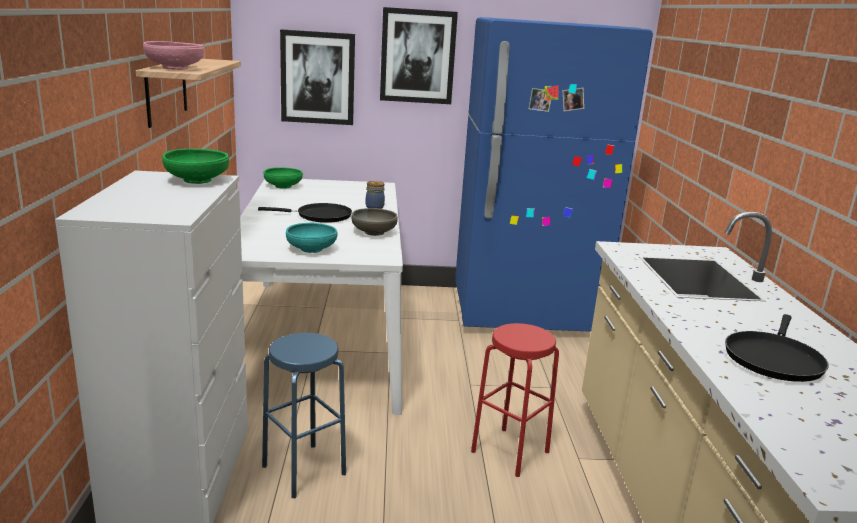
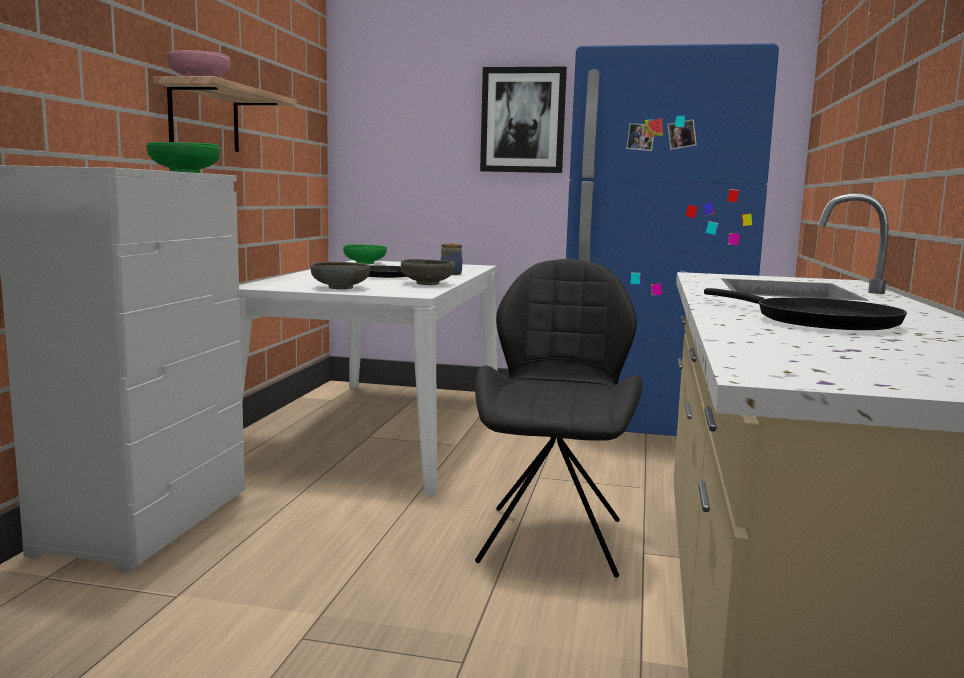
camera: 15 degrees right, 10 degrees down
(303, 470) = (285, 528): blue stool -> none
(311, 249) = (340, 288): turquoise bowl -> grey bowl
(317, 78) = (414, 150): picture -> none
(510, 451) = (553, 538): red stool -> black chair
(773, 358) = (817, 321): black frying pan -> black frying pan turned 75 degrees counterclockwise

